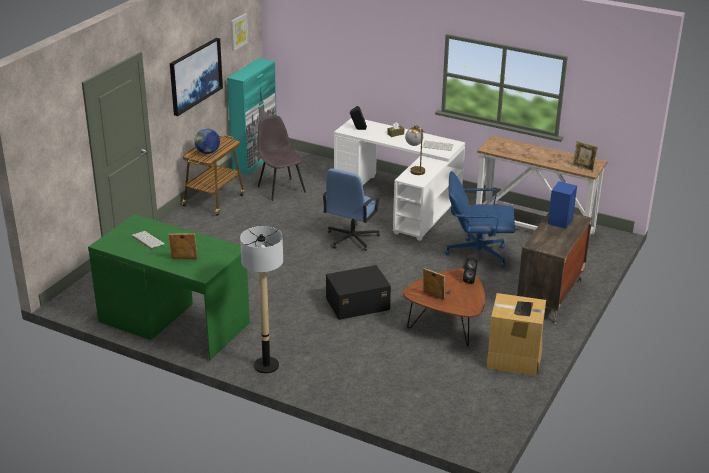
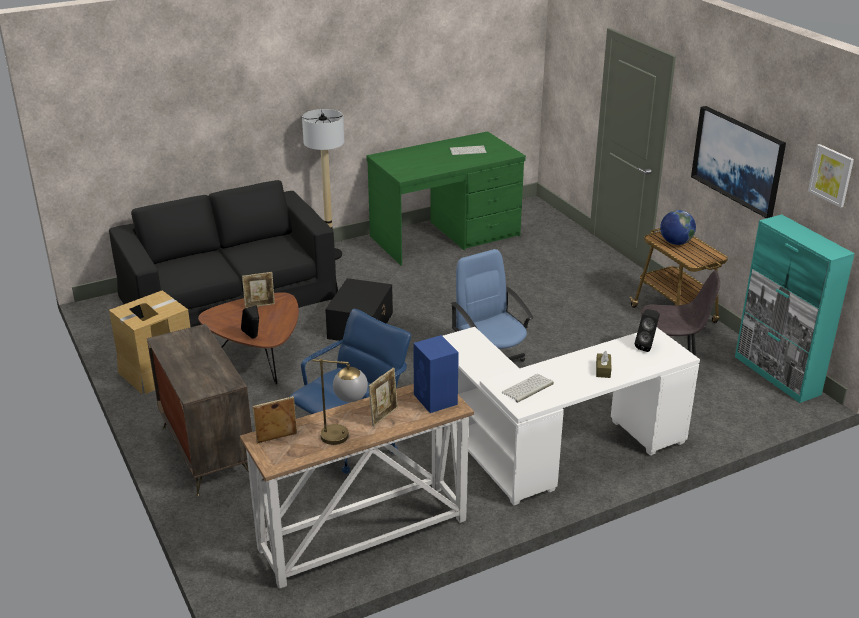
camera: 125 degrees right, 0 degrees up
(184, 259) = (415, 156): picture frame -> picture frame (384, 416)
(387, 383) = (228, 295): none -> black sofa
(414, 169) = (487, 351): table lamp -> table lamp (345, 437)
(560, 221) = (211, 375): blue speaker -> blue speaker (436, 400)

